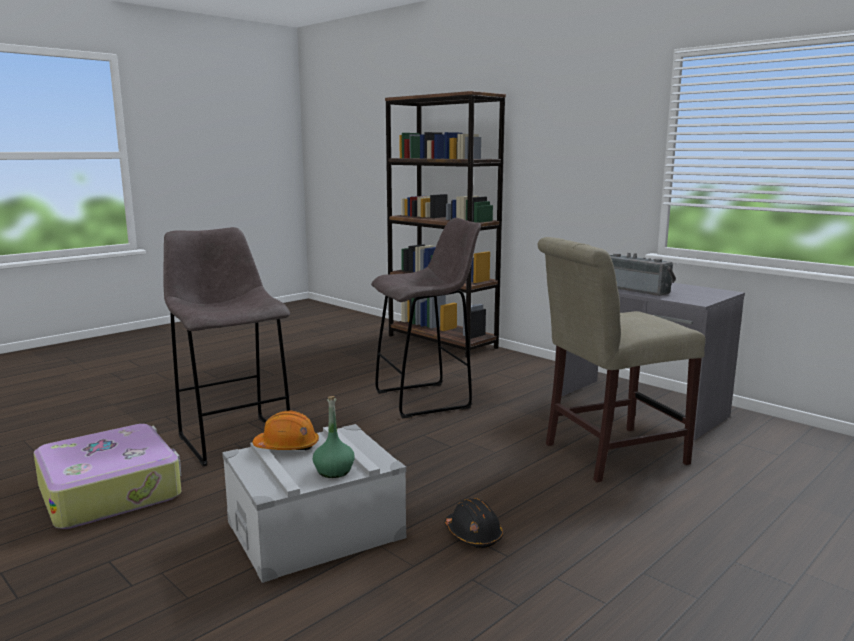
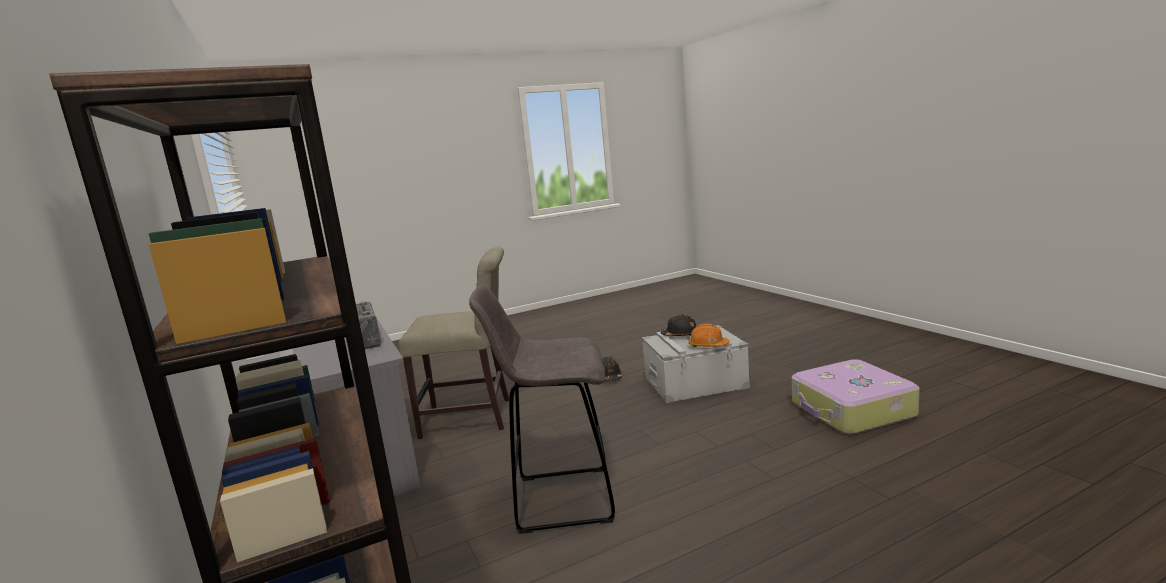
camera: 160 degrees left, 0 degrees up
(233, 439) = (779, 454): grey stool -> none
(333, 471) = (680, 335): green bottle -> black hard hat

